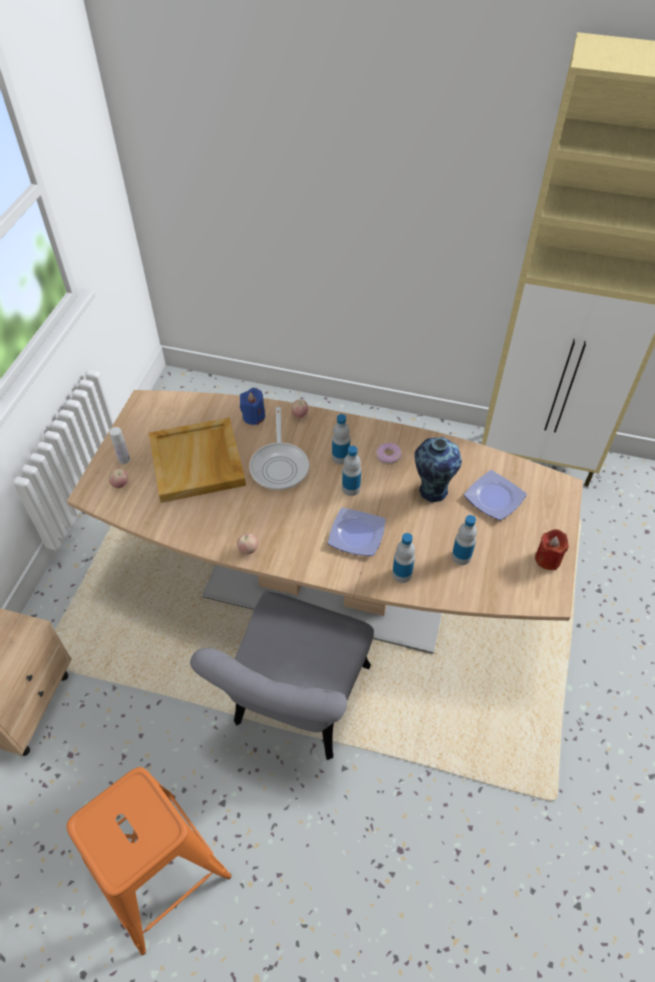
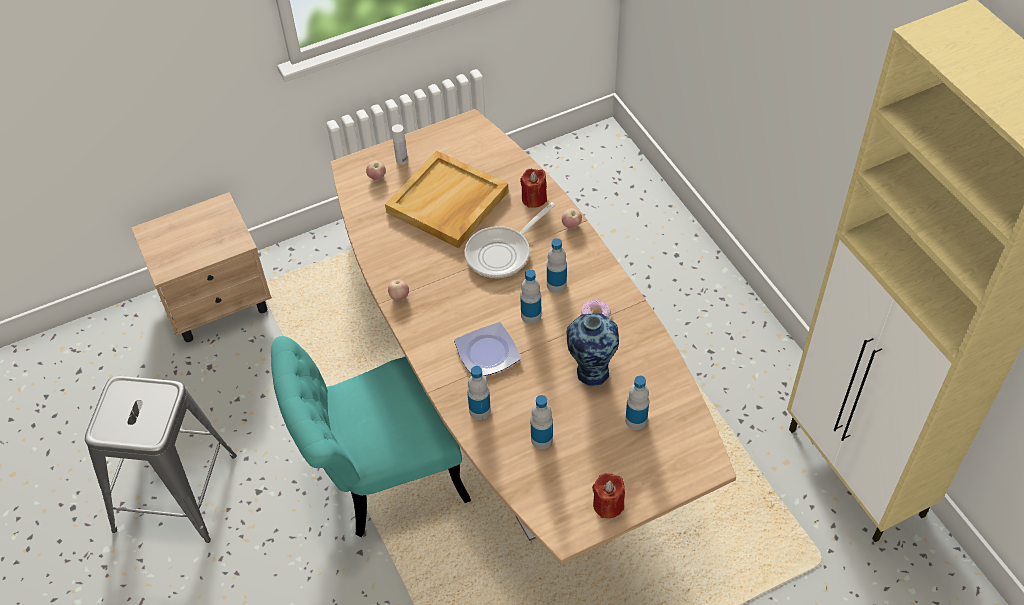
camera: 50 degrees right, 0 degrees up
(159, 870) = (175, 493): orange stool -> grey stool
(253, 416) = (534, 198): blue candle -> red candle
(295, 708) = (380, 478): grey chair -> turquoise chair
(494, 497) = (636, 420): plate -> bottle

